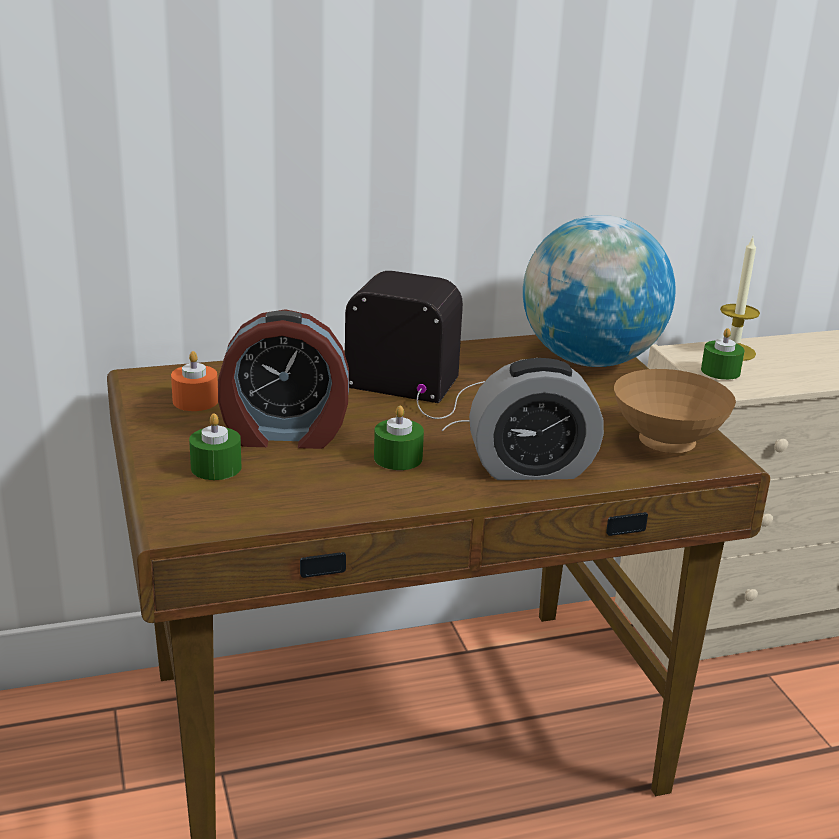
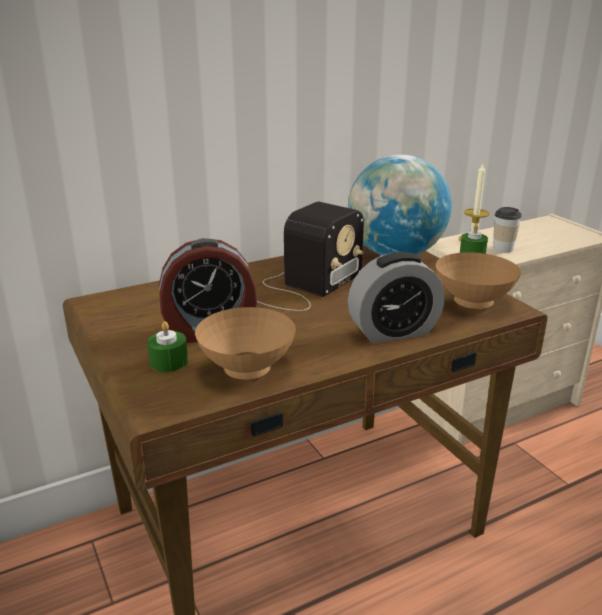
camera: 10 degrees left, 0 degrees up
(195, 401) = (136, 314): orange candle -> none
(311, 493) = (247, 371): none -> brown bowl
(398, 458) = (298, 337): green candle -> none
(435, 391) = (303, 287): radio -> radio turned 120 degrees clockwise
(772, 371) = (503, 249): none -> cup

